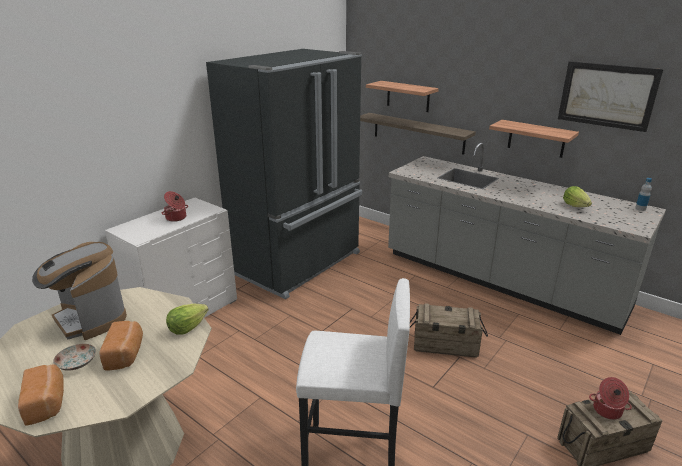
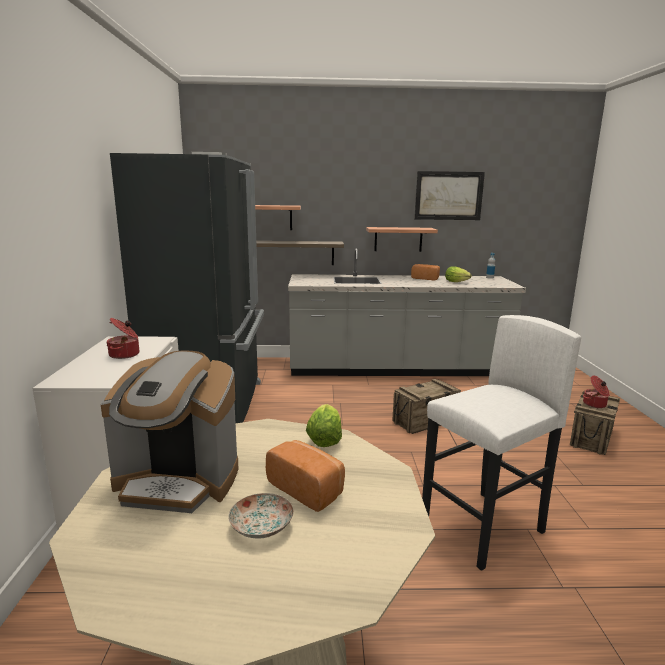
camera: 40 degrees left, 10 degrees down
(47, 403) = (314, 582): bread -> bread (425, 278)

